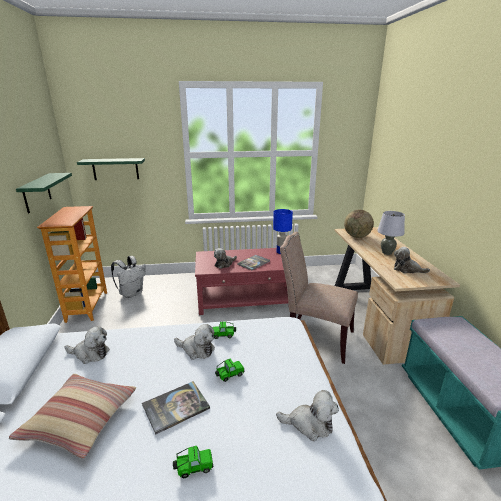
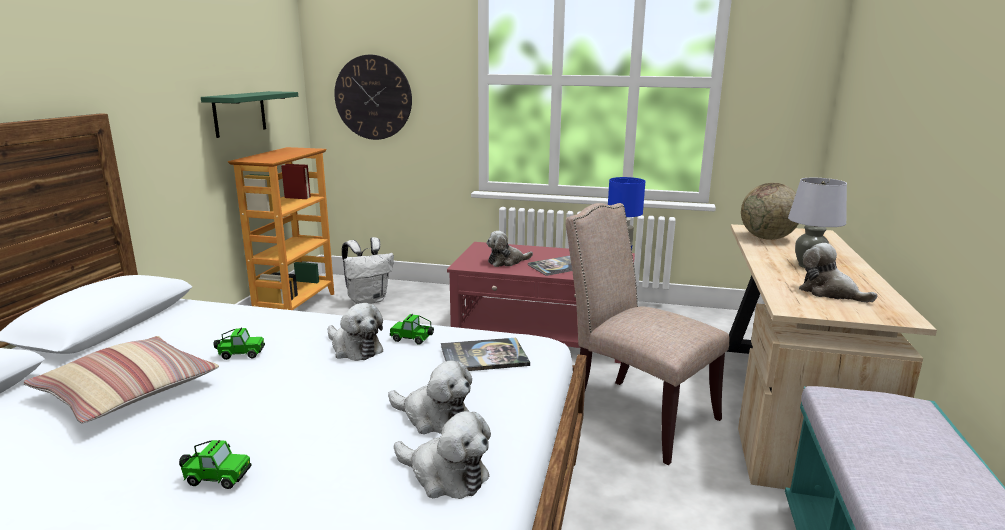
camera: 20 degrees right, 5 degrees down
(90, 354) = (206, 326): plush toy -> plush toy (433, 417)
(115, 169) = (373, 97): green shelf -> wall clock
(176, 407) = (260, 405): book -> book (484, 356)
(229, 375) = (374, 387): toy car -> toy car (240, 354)

